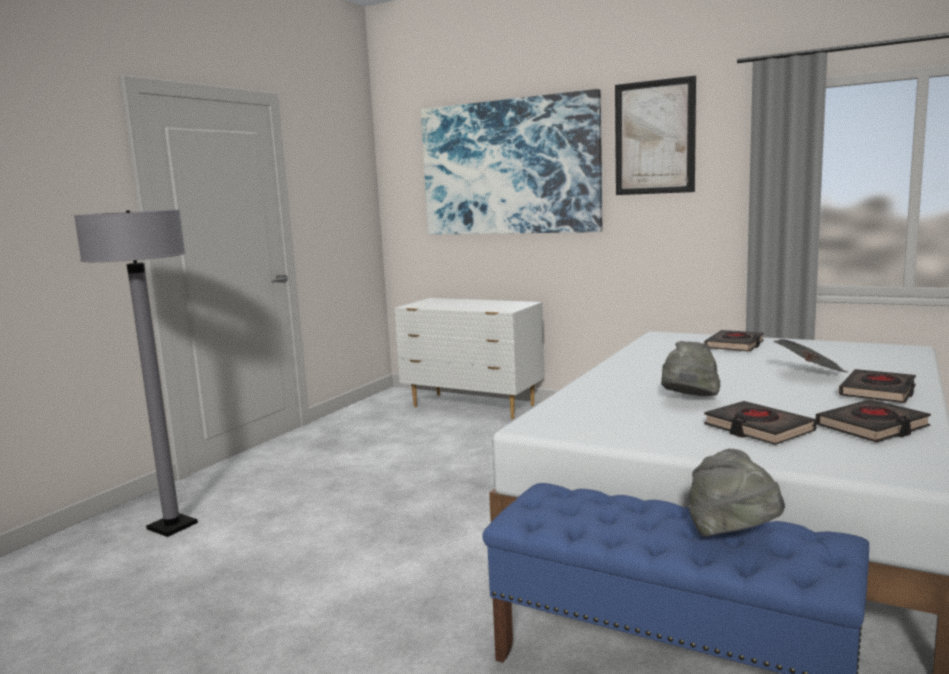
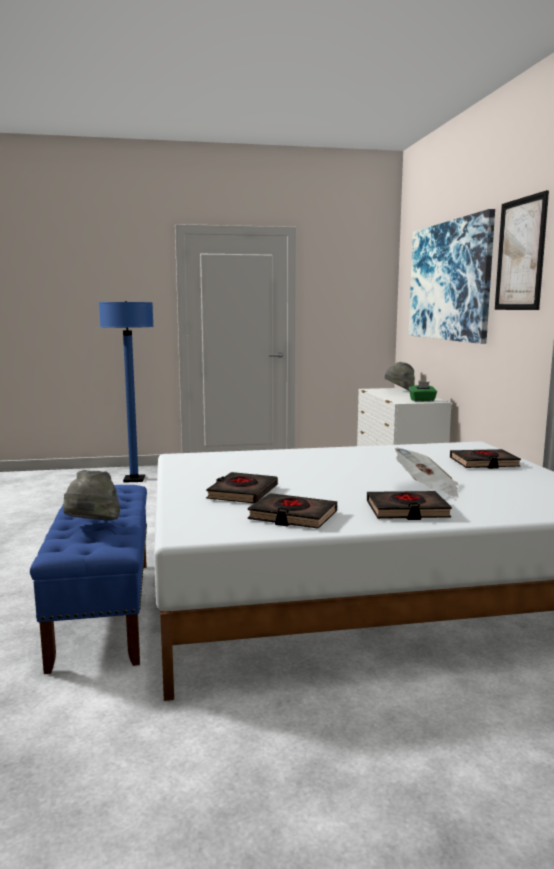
camera: 50 degrees right, 0 degrees up
(172, 526) = (134, 479): grey floor lamp -> blue floor lamp
(514, 305) = (422, 400): none -> green tissue box
(688, 401) = (286, 473): grey hat -> grey hat (399, 391)

